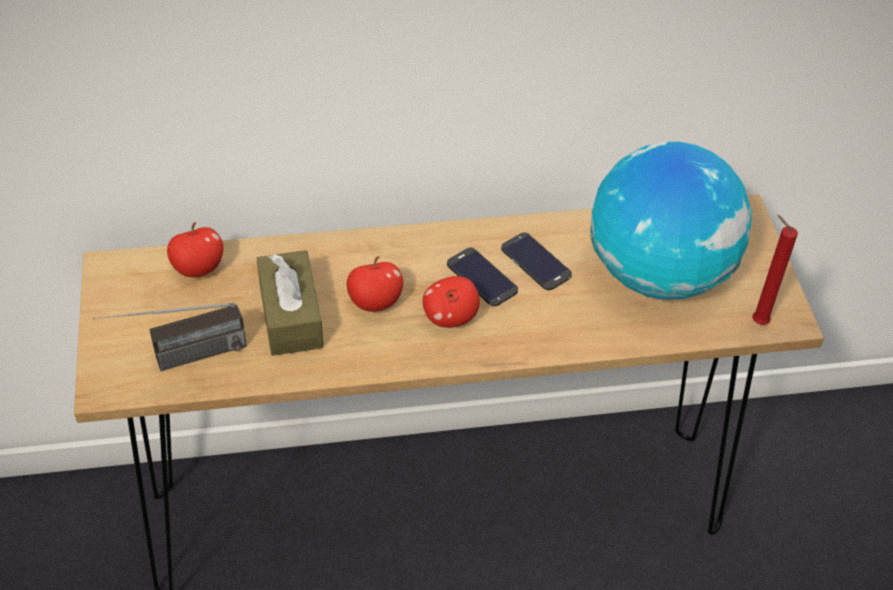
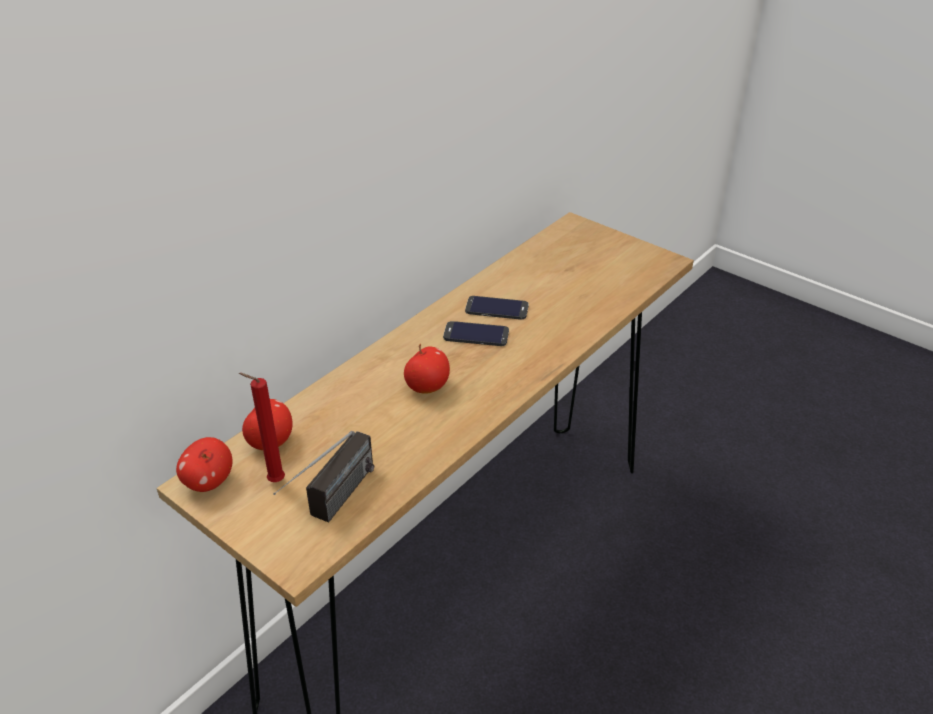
camera: 40 degrees left, 10 degrees down
(291, 316) = (380, 429): brown tissue box -> none
(450, 318) = (487, 367): apple -> apple (208, 482)
(658, 273) = (572, 276): globe -> none
(756, 321) = (653, 270): red candle -> red candle (273, 481)

